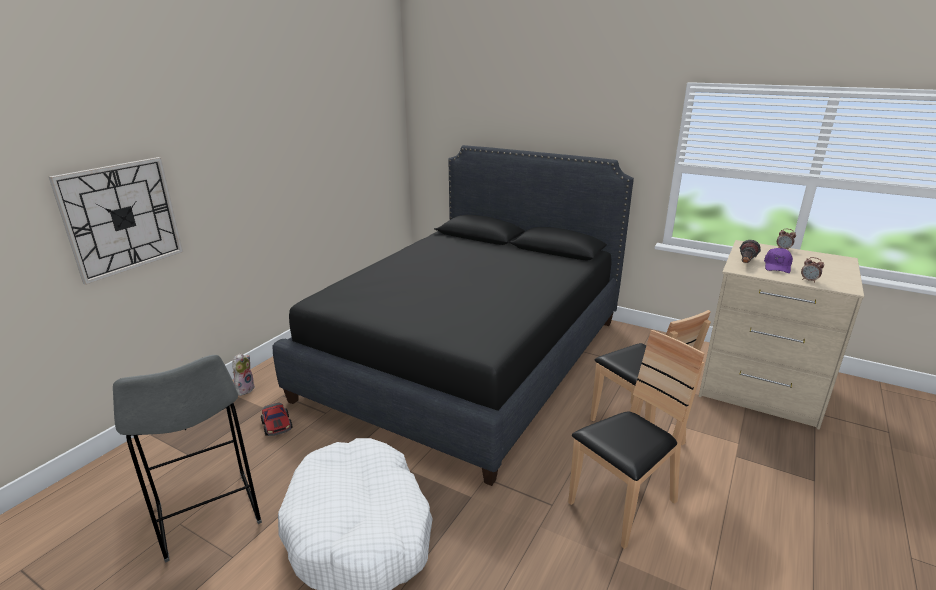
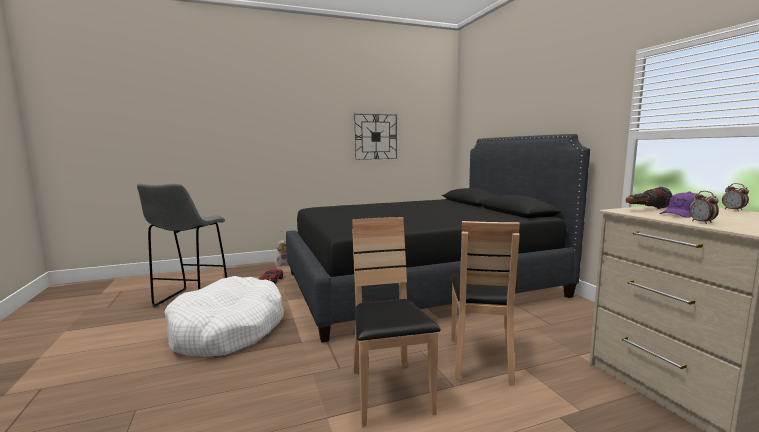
camera: 40 degrees right, 15 degrees down
(121, 218) = (236, 146): wall clock -> wall clock (375, 137)
(623, 504) = (389, 392): brown chair -> brown chair turned 105 degrees counterclockwise

